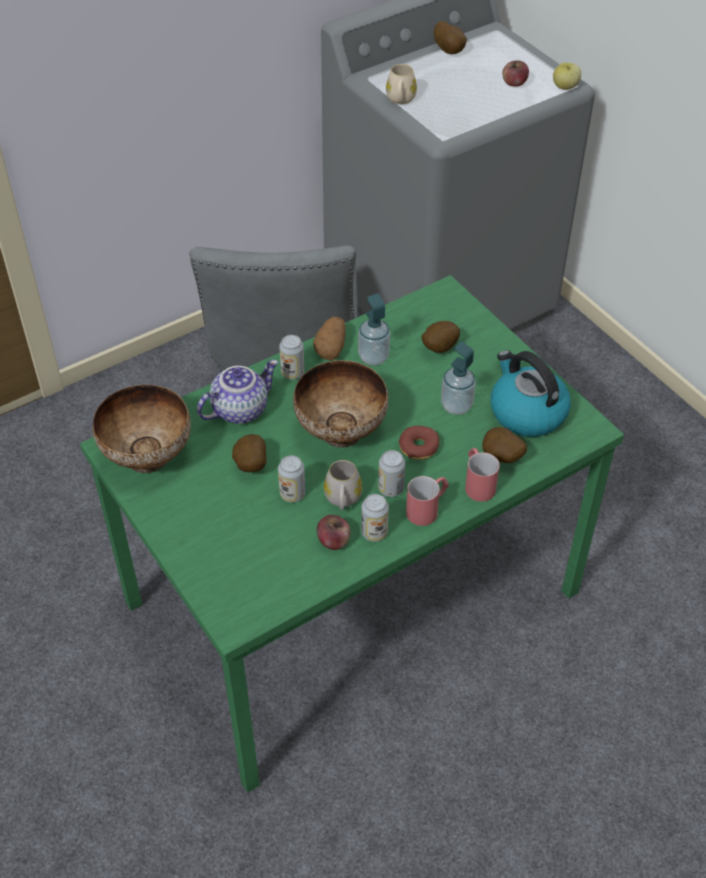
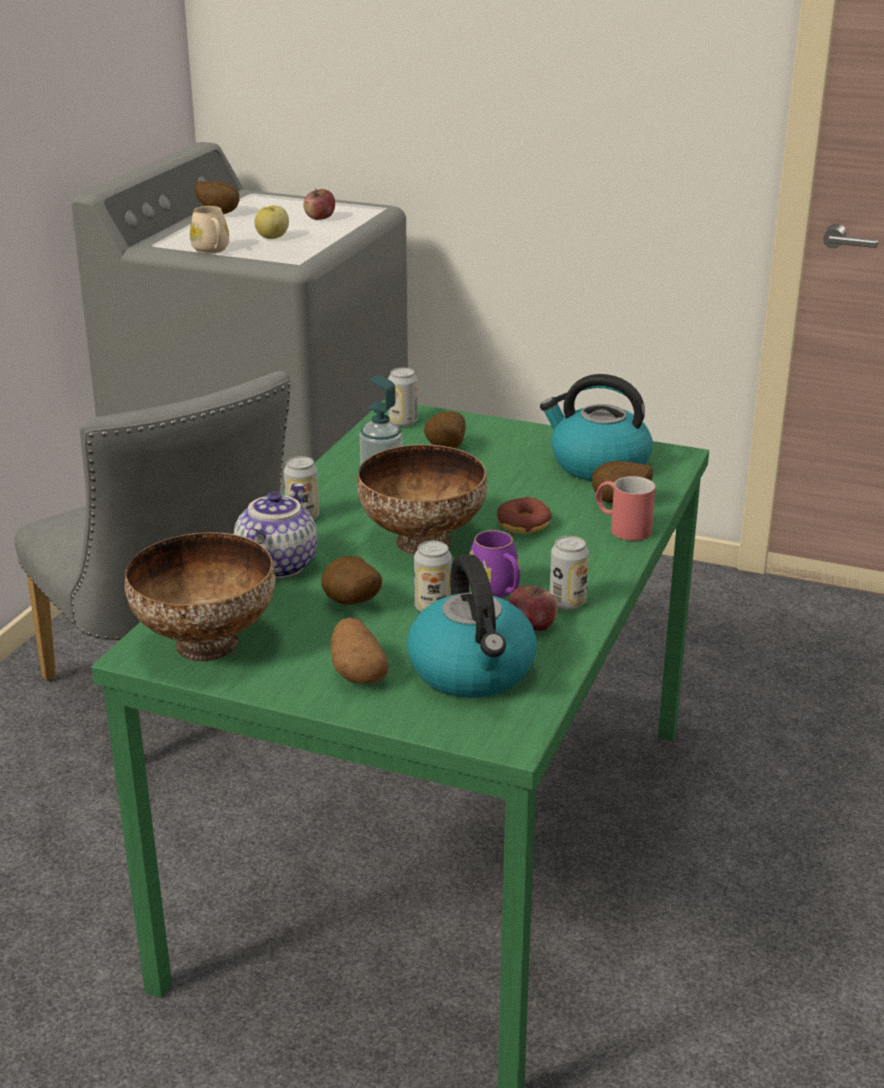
camera: 35 degrees left, 20 degrees down
(265, 559) = (473, 671): none -> kettle
(331, 348) = (323, 486): potato -> potato (357, 672)
(342, 499) = (496, 591): white mug -> purple mug
(391, 489) = (538, 564): can -> can (403, 422)
(427, 509) = (598, 564): red mug -> none
(456, 406) = (521, 483): soap dispenser -> none
(565, 87) = (375, 210): apple -> apple (272, 238)

